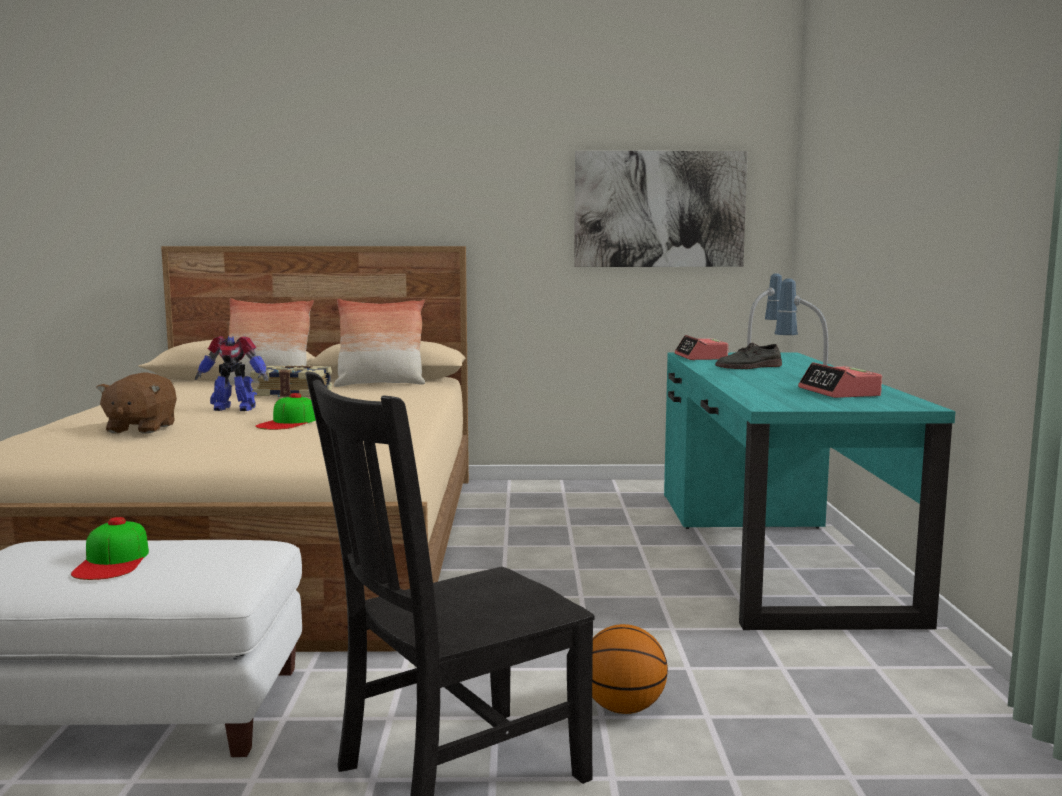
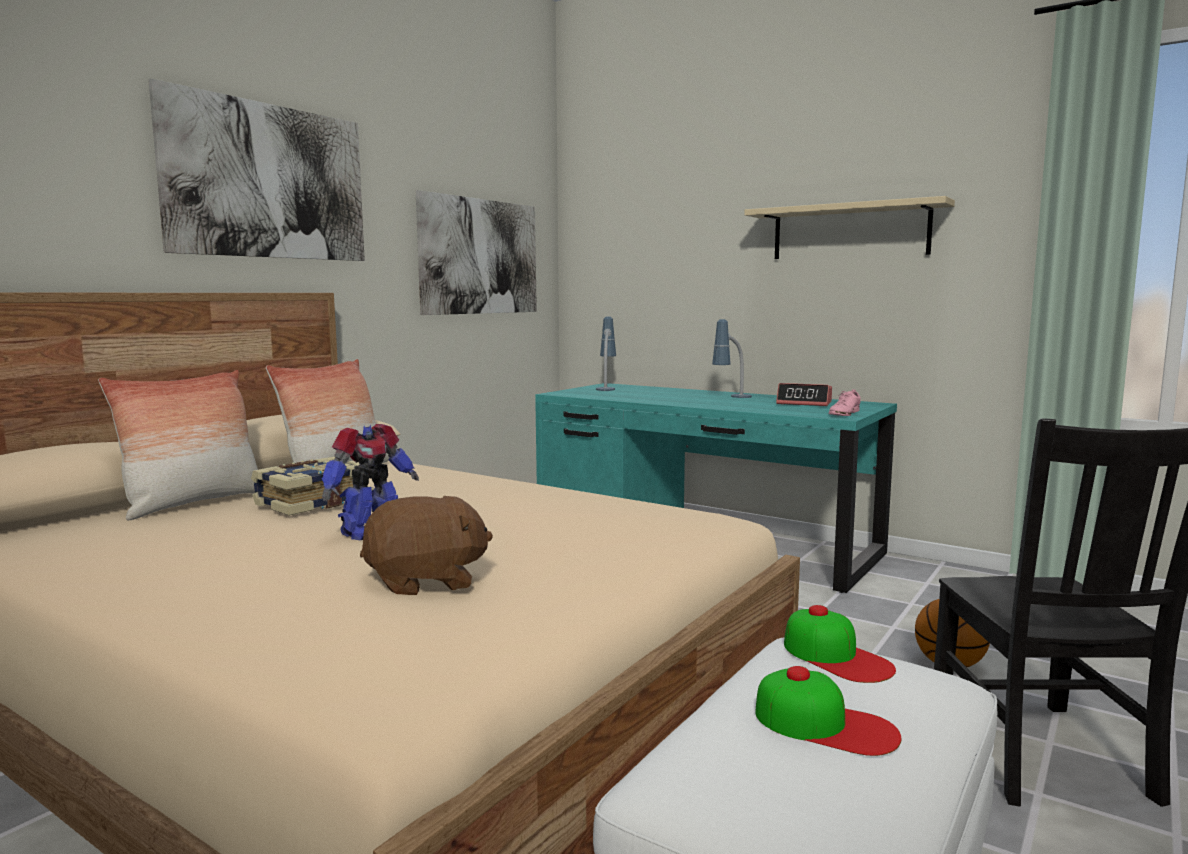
camera: 55 degrees left, 0 degrees up
(140, 428) = (426, 582): brown plush toy -> brown plush toy turned 60 degrees counterclockwise
(288, 422) = (503, 525): cap -> cap (836, 656)
(422, 160) = (268, 181): none -> picture
(701, 357) = (584, 394): alarm clock -> none
(749, 367) = (658, 396): grey shoe -> none
(795, 405) = (844, 414): none -> pink shoe
(948, 158) = (849, 232): none -> beige shelf

